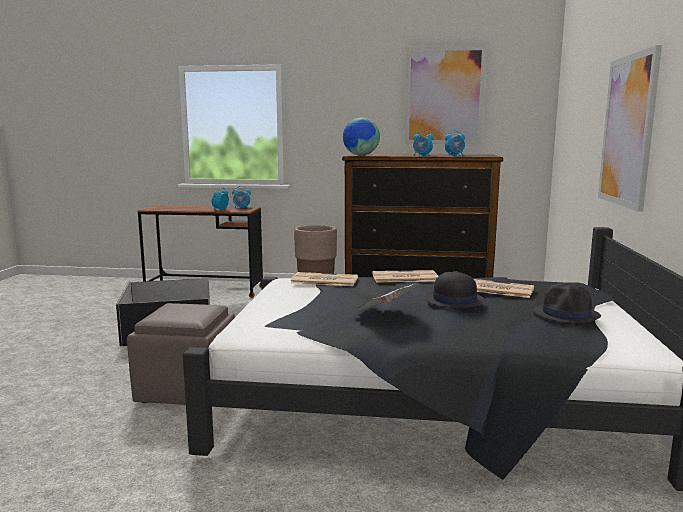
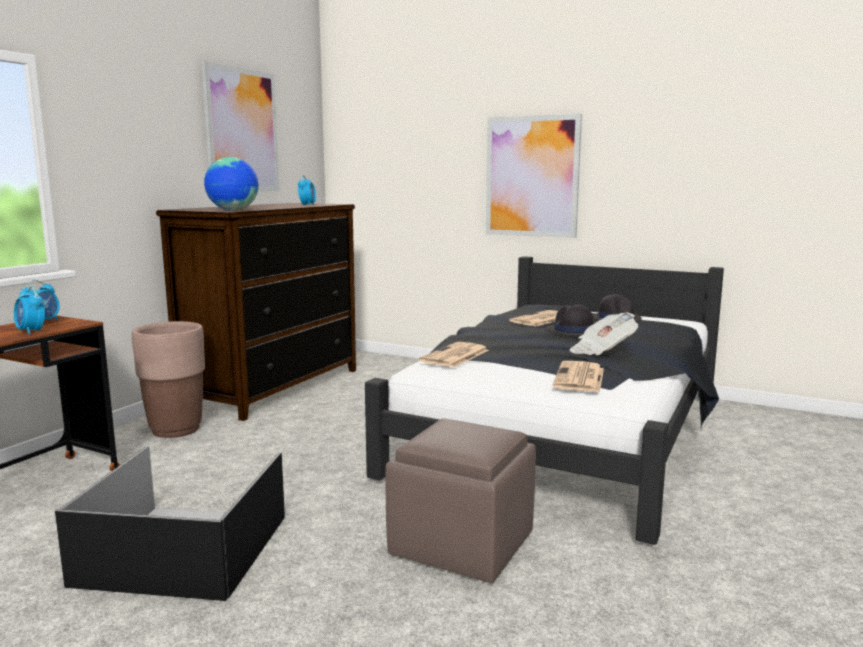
camera: 70 degrees left, 0 degrees up
(404, 277) = (477, 333): newspaper -> newspaper (579, 378)
(422, 155) = (288, 207): alarm clock -> none

